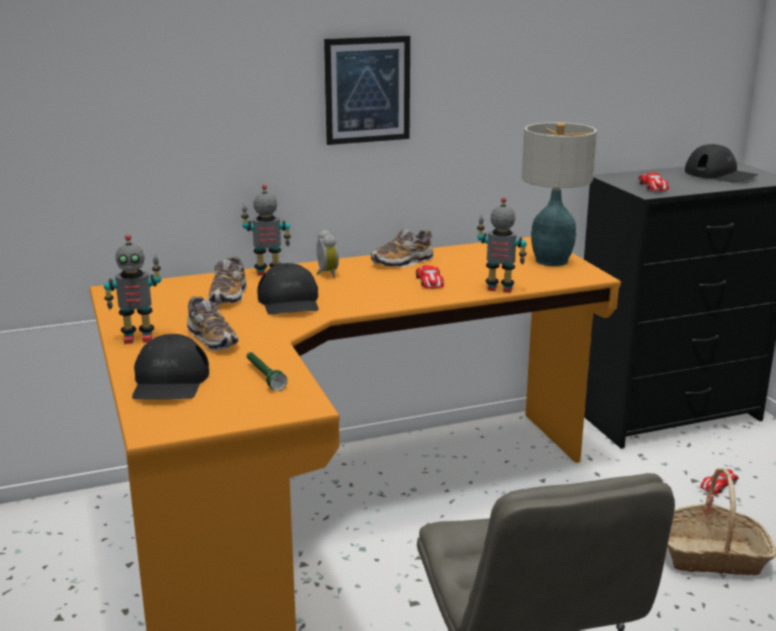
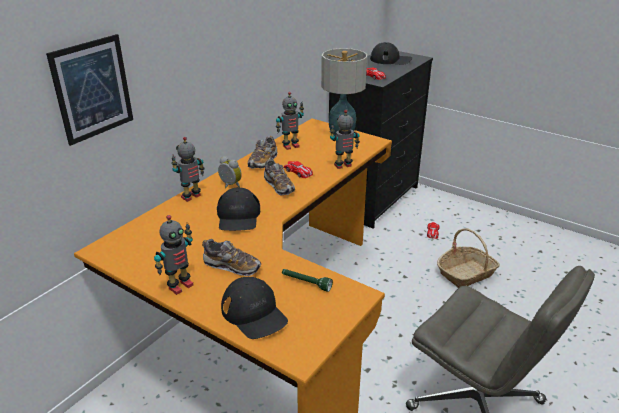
camera: 35 degrees left, 10 degrees up
(229, 296) = (192, 225): shoe -> shoe (279, 186)
(289, 302) = (238, 216): black cap -> black cap turned 45 degrees clockwise
(367, 90) = (222, 49): picture -> picture (92, 89)
(463, 255) = (290, 146): none -> toy robot

